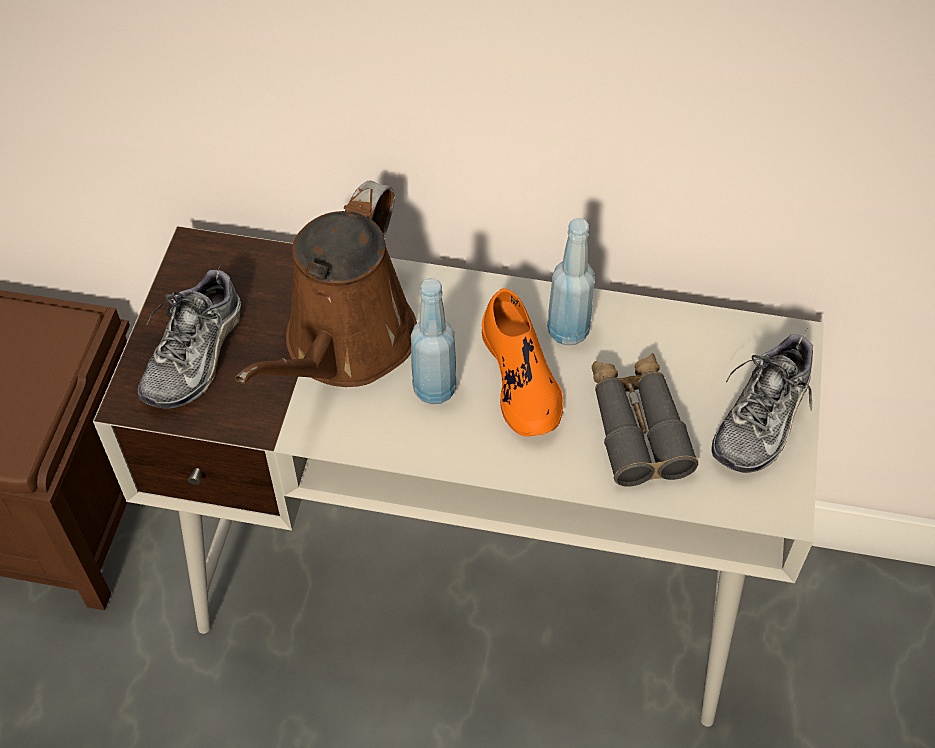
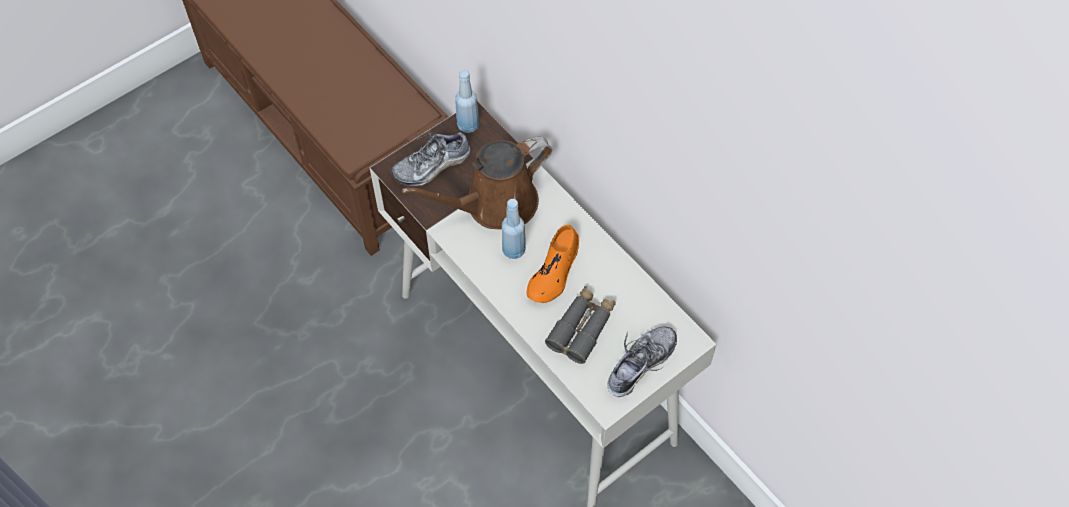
camera: 40 degrees right, 5 degrees up
(568, 331) = (595, 265): blue bottle -> blue bottle (468, 125)
(762, 418) = (640, 364): shoe -> shoe turned 150 degrees clockwise

